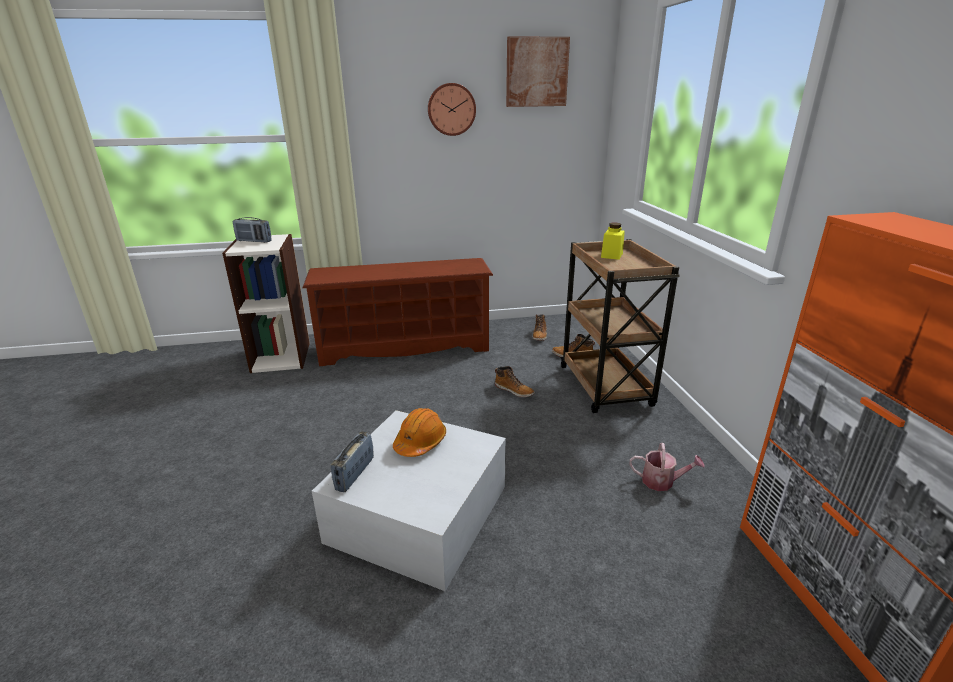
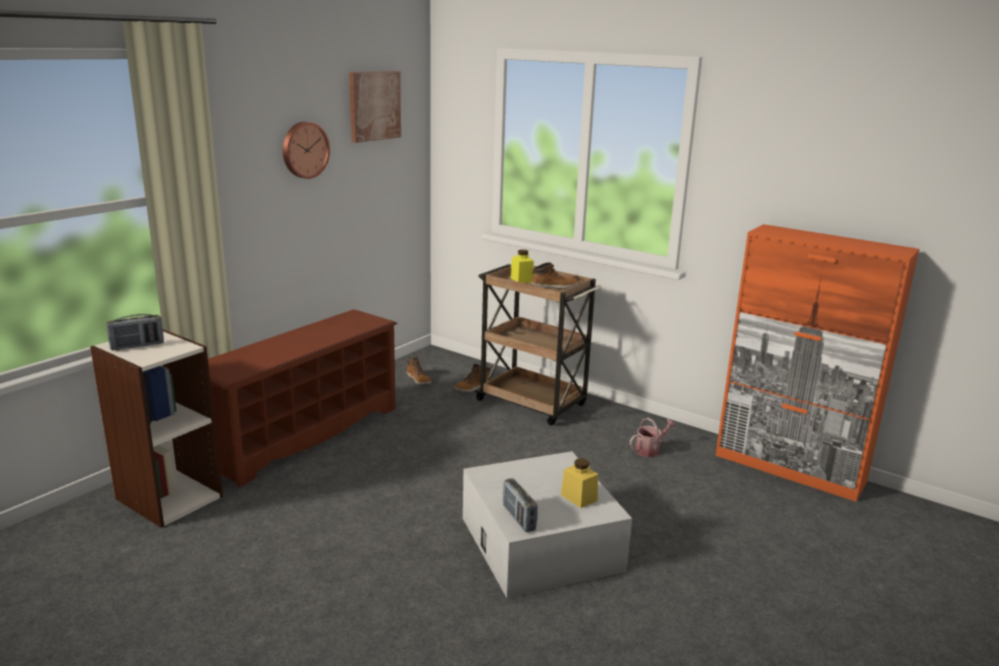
camera: 45 degrees left, 5 degrees down
(420, 442) = (523, 479): orange hard hat -> none
(432, 485) = (579, 497): none -> yellow jar
(514, 390) = (470, 432): boot -> boot (554, 286)

